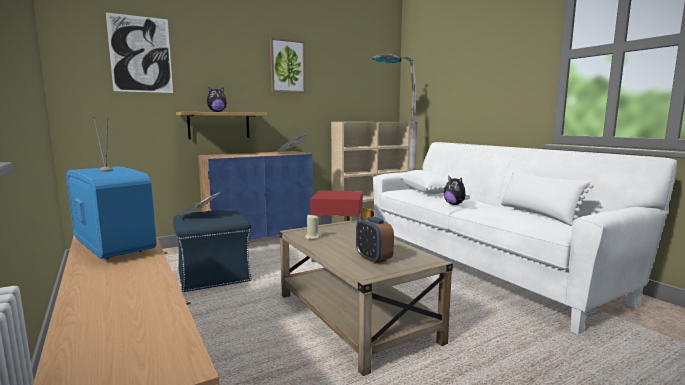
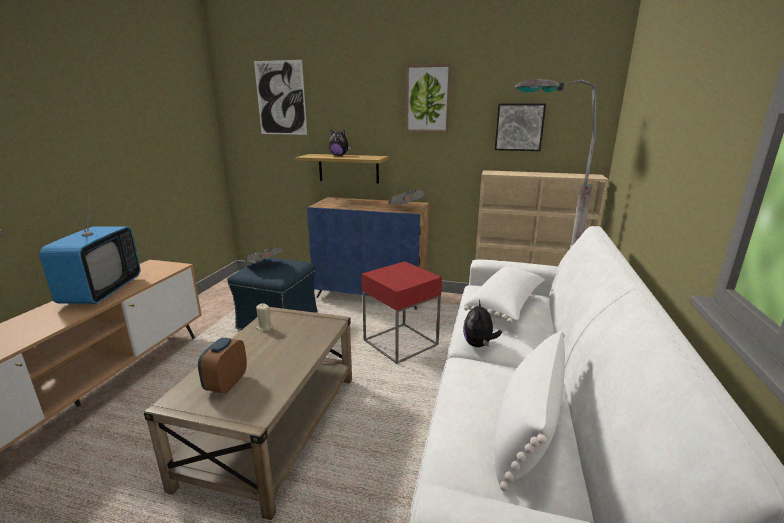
camera: 45 degrees right, 10 degrees up
(350, 90) = (519, 127): none -> picture

